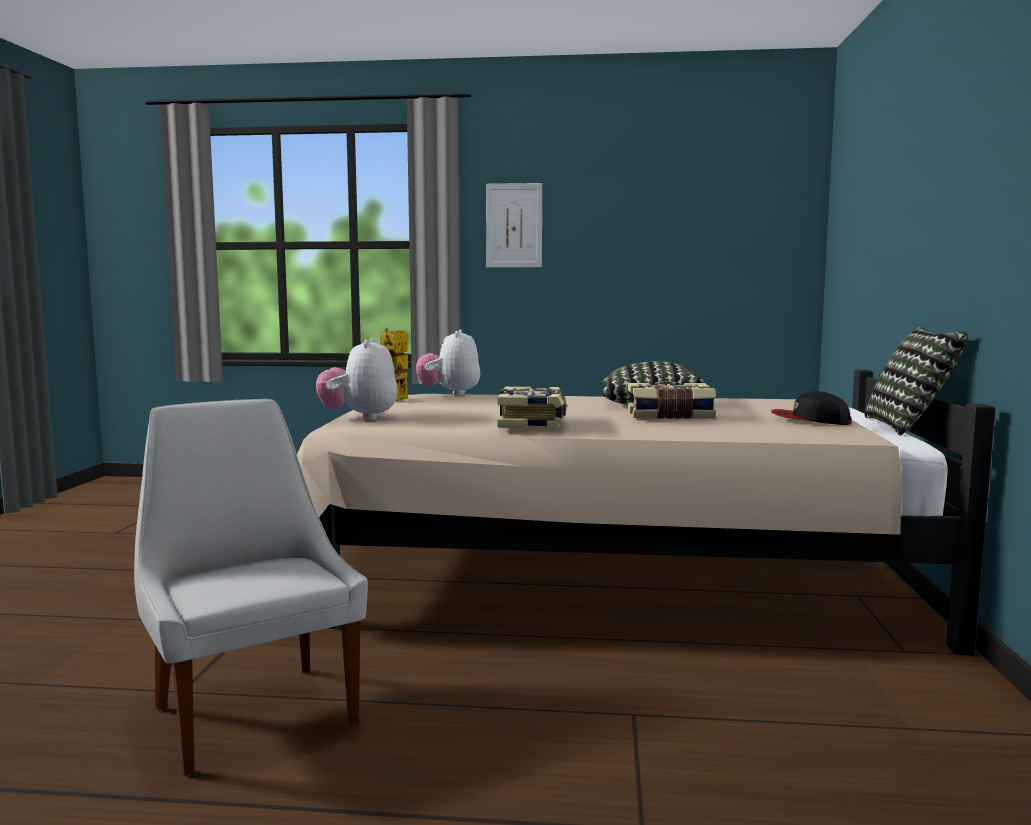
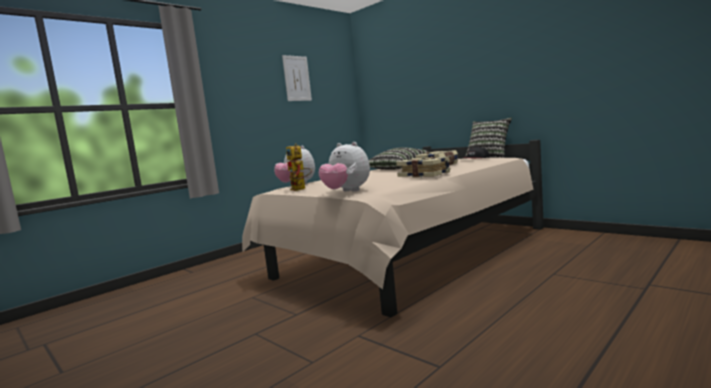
camera: 50 degrees left, 0 degrees up
(252, 712) = (489, 348): white chair -> none
(514, 225) = (230, 92): picture -> picture (297, 78)

